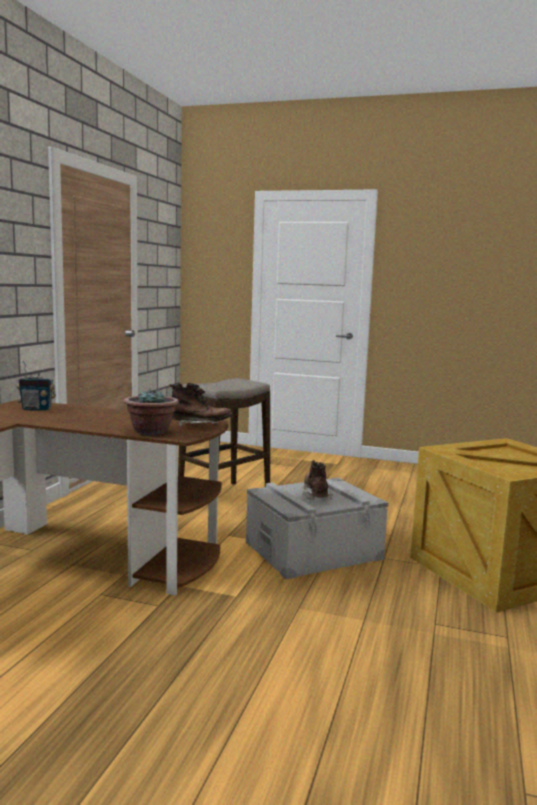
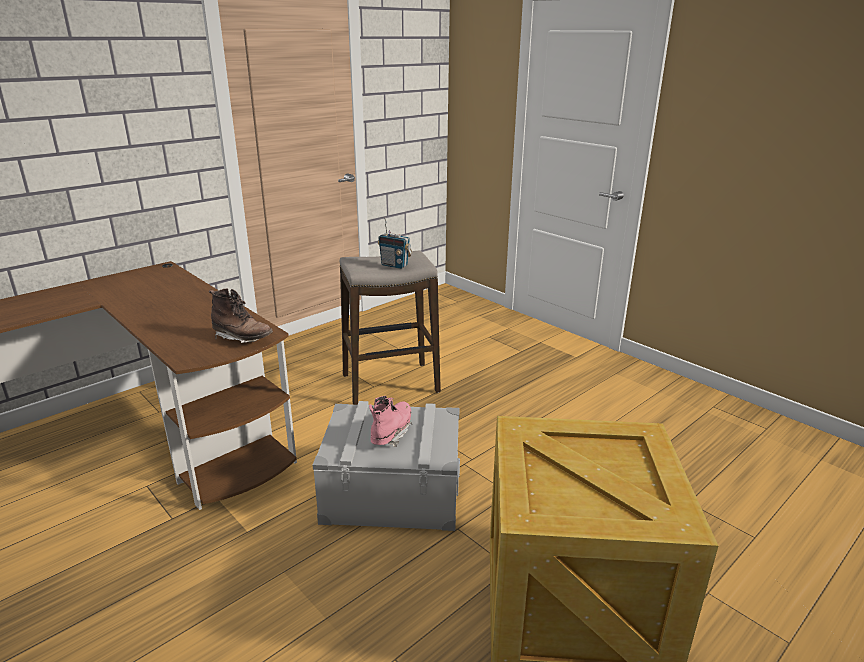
camera: 30 degrees right, 15 degrees up
(37, 409) = (154, 282): radio -> radio (394, 265)
(151, 432) = (176, 343): potted plant -> none
(315, 494) = (391, 433): brown boot -> pink boot

